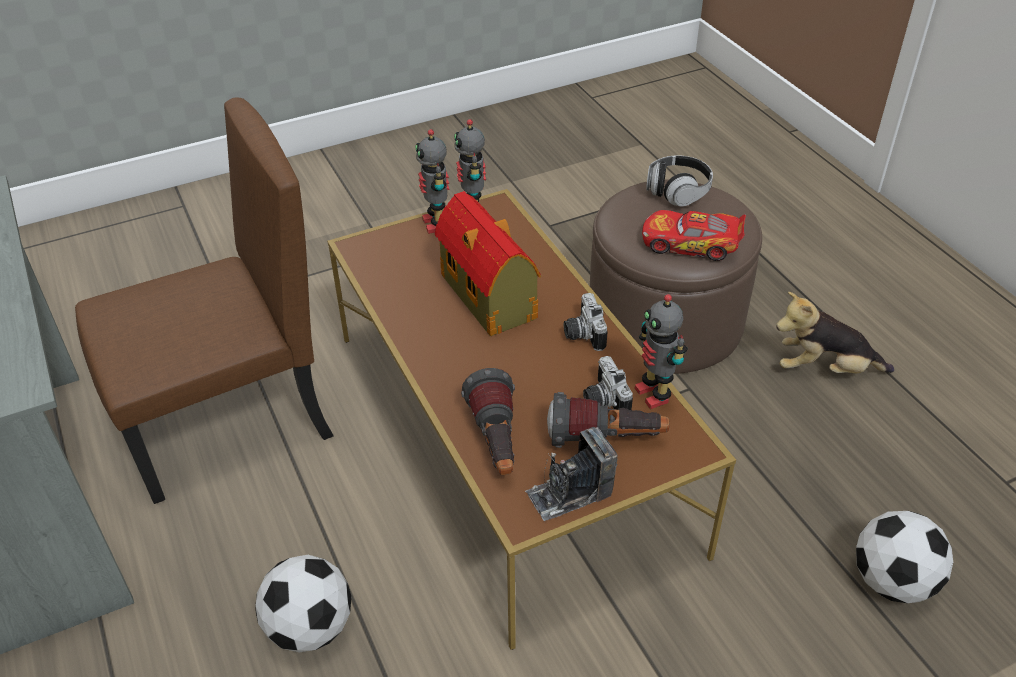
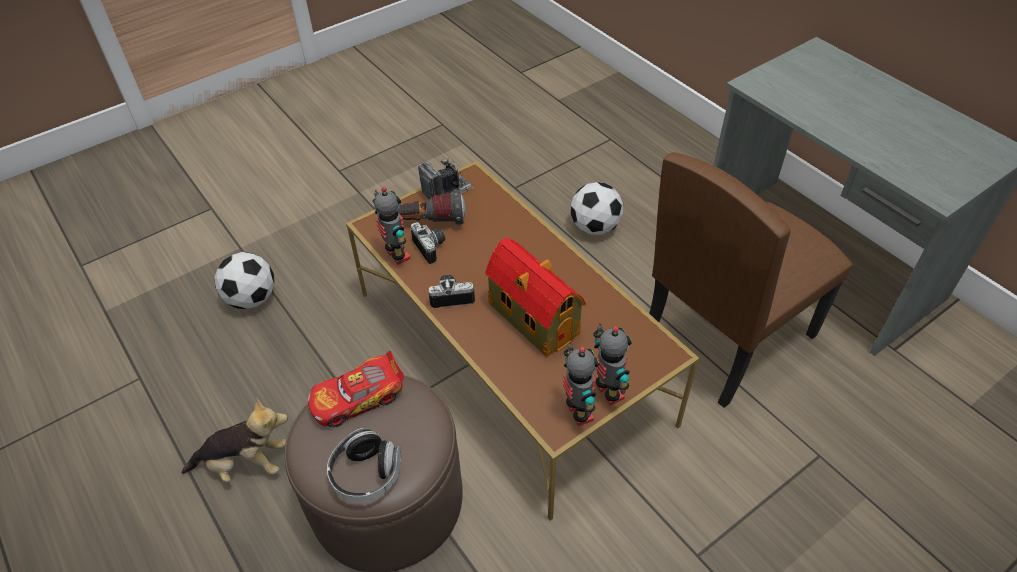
camera: 170 degrees right, 5 degrees up
(496, 443) = (497, 212): flashlight -> none
(582, 334) = (451, 296): camera -> camera turned 75 degrees counterclockwise
(691, 244) = (358, 398): toy car -> toy car turned 150 degrees clockwise

